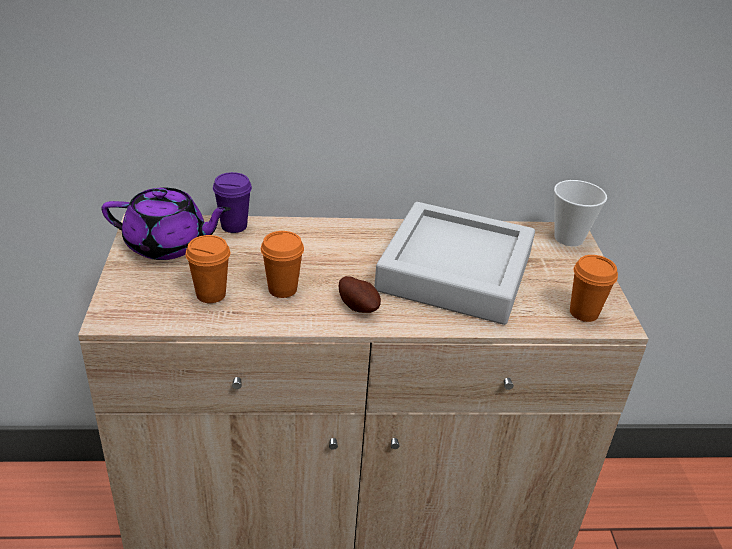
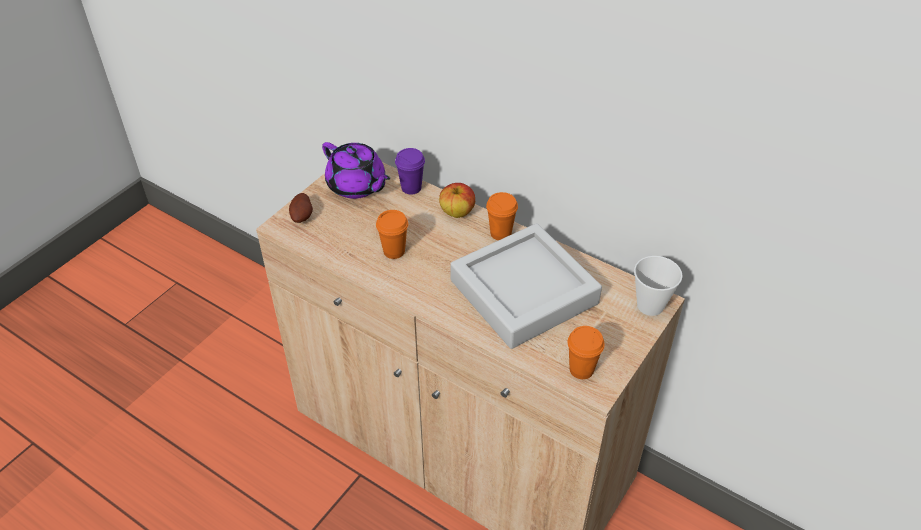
camera: 40 degrees right, 10 degrees up
(211, 294) = (348, 235): orange cup -> orange cup (500, 233)
(309, 230) = (457, 212): none -> apple
(359, 306) = (428, 287): potato -> potato (302, 216)

